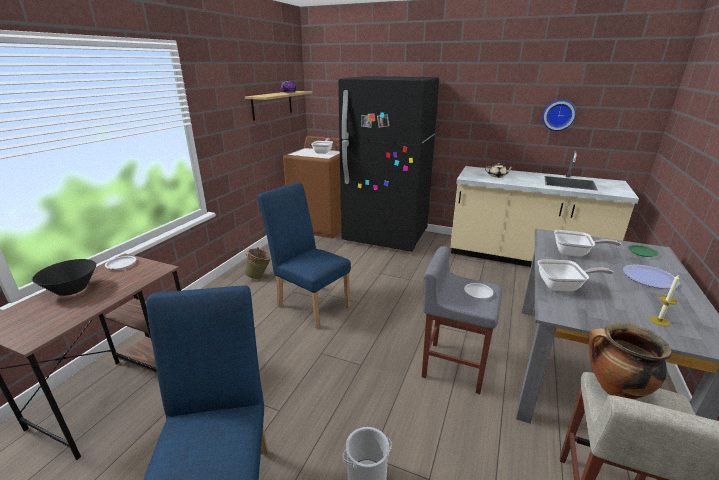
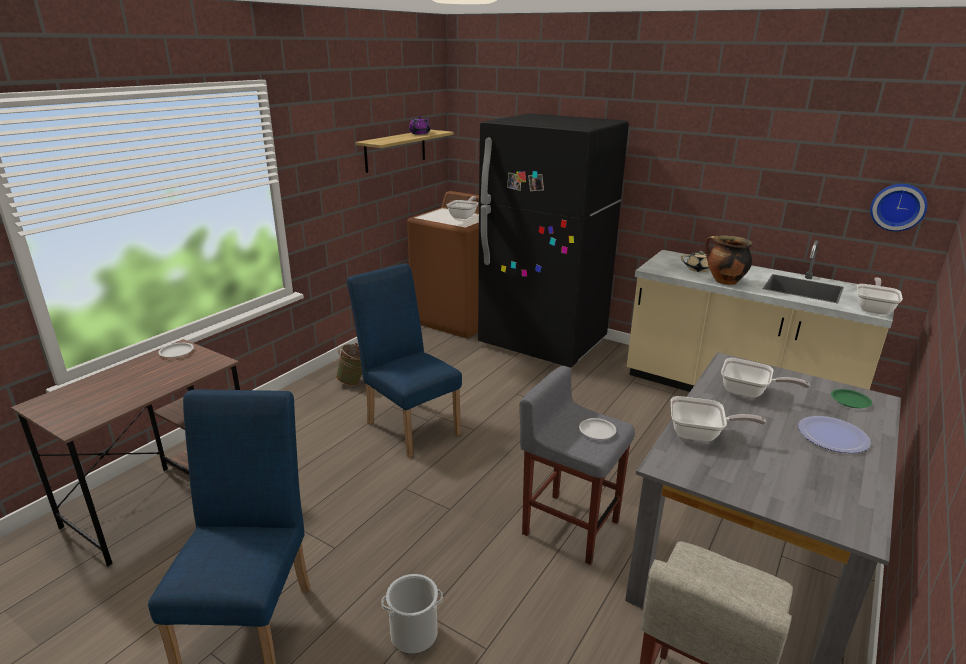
camera: 10 degrees right, 0 degrees up
(72, 290) = (120, 377): black bowl -> none
(558, 115) = (798, 186): wall clock -> wall clock (898, 206)
(614, 389) = (703, 564): cooking pot -> cooking pot (724, 281)
(622, 191) = (874, 308): none -> frying pan
(659, 321) = (800, 491): candle -> none

